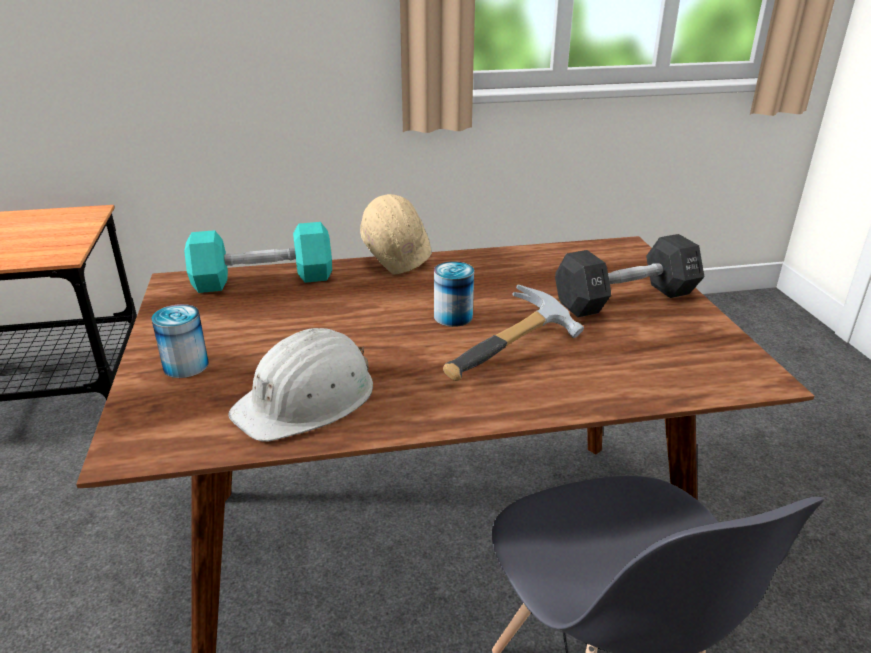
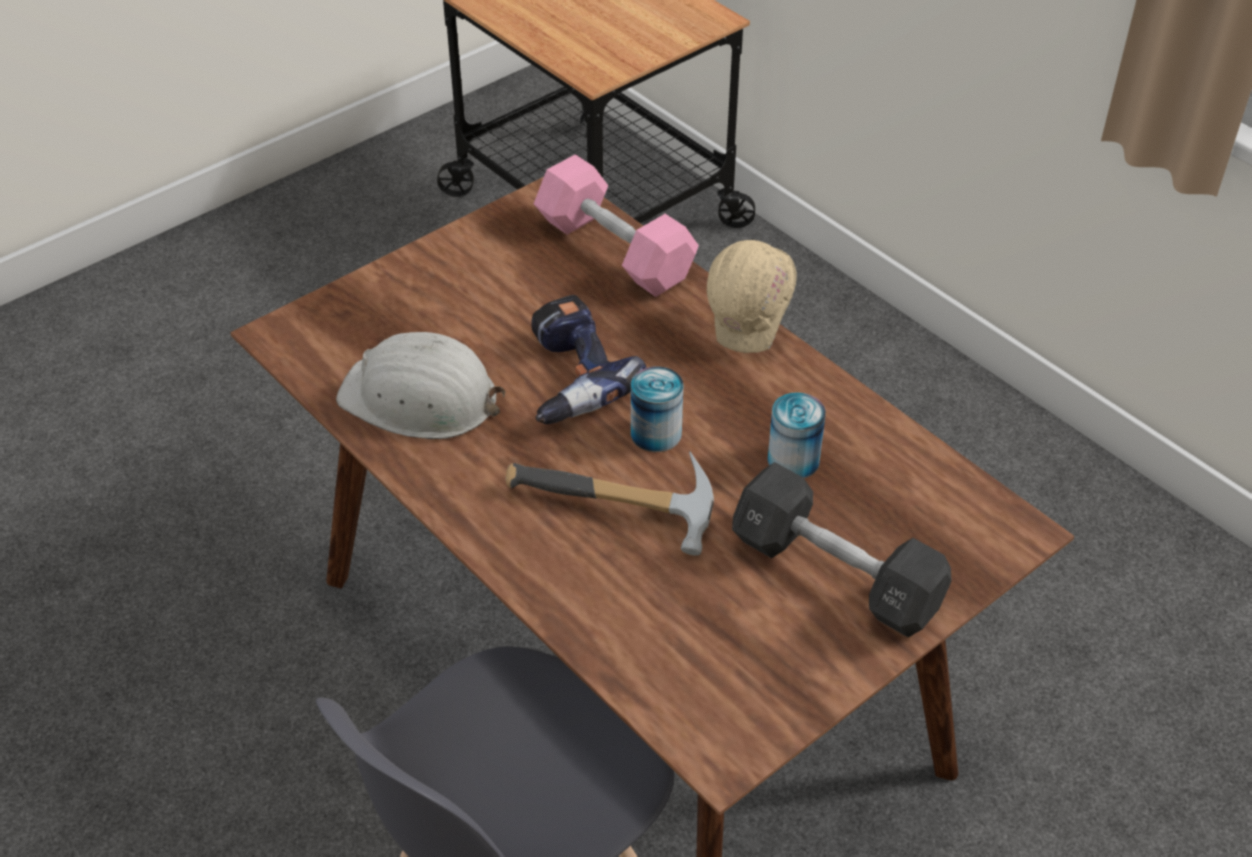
camera: 60 degrees right, 15 degrees up
(186, 365) = (416, 293): can -> can (793, 460)
(263, 280) = (615, 250): turquoise dumbbell -> pink dumbbell
(364, 331) = (568, 379): none -> power drill

